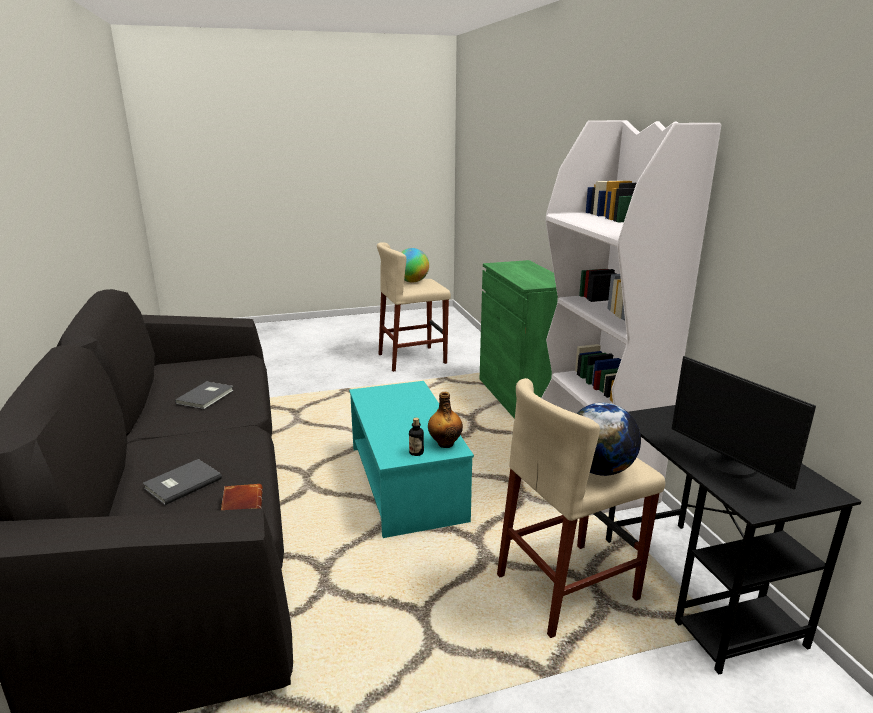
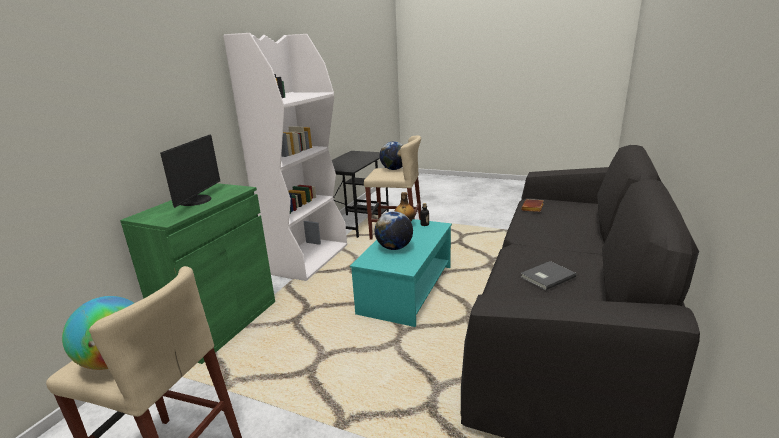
camera: 140 degrees left, 0 degrees up
(181, 483) = (563, 224): grey book -> none
(407, 408) = (394, 248): none -> globe
(728, 466) = (361, 158): monitor -> monitor (197, 201)

